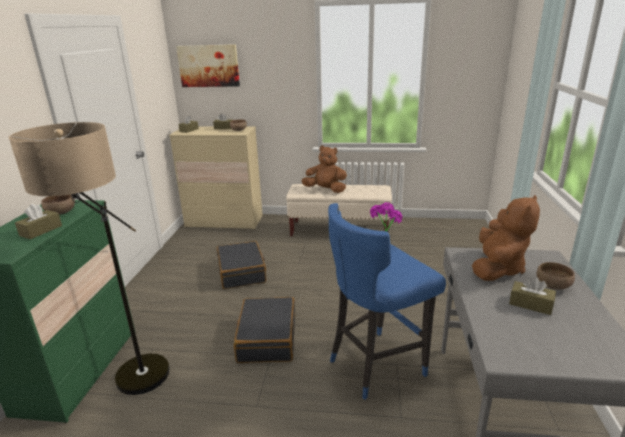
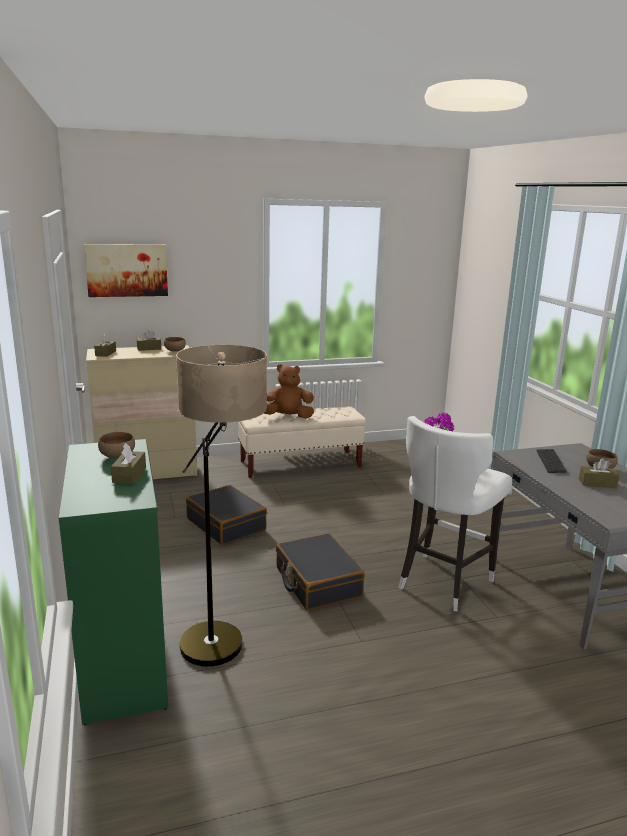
camera: 25 degrees left, 5 degrees down
(376, 364) = (443, 581): blue stool -> white stool
(497, 268) = (550, 462): brown plush toy -> keyboard

